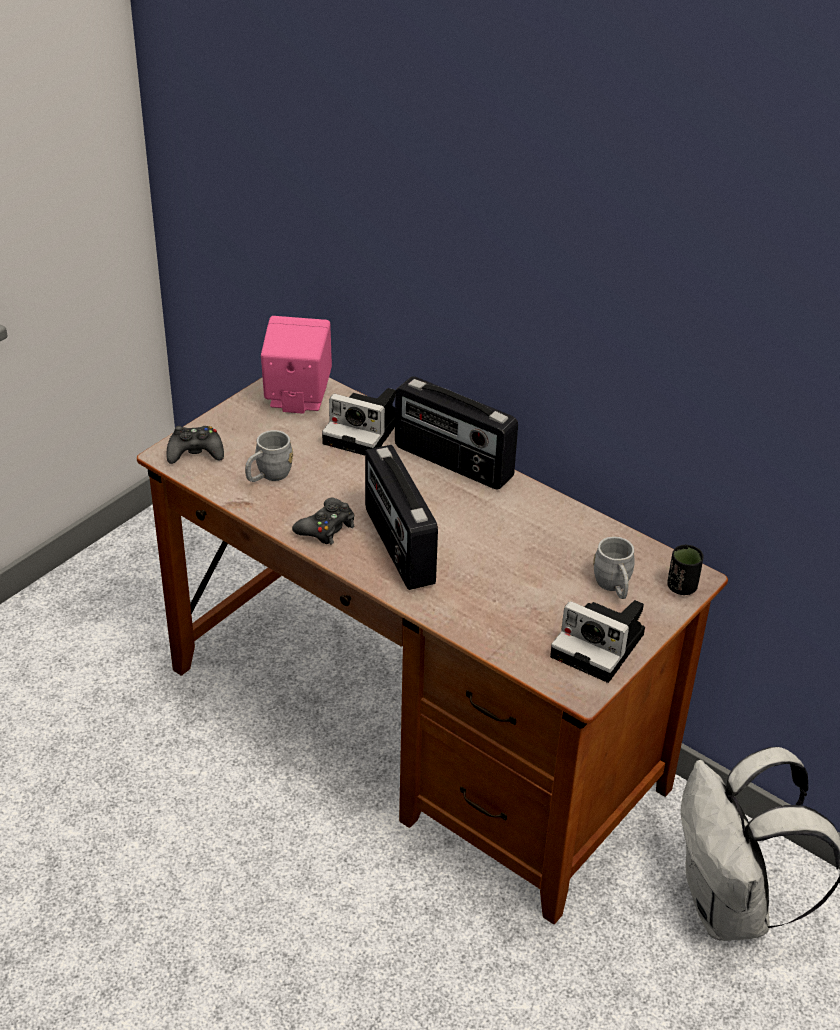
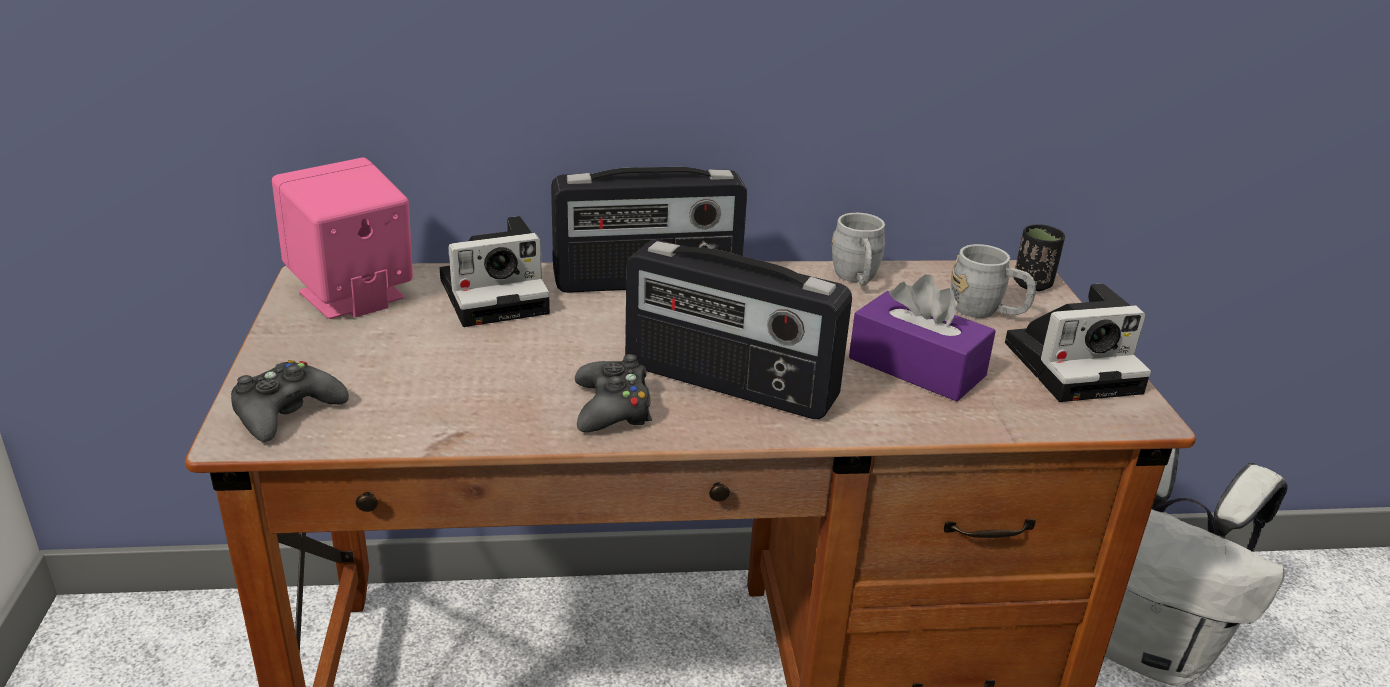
camera: 45 degrees left, 10 degrees down
(268, 476) = (443, 390): grey mug -> grey mug (856, 279)
(509, 594) = (916, 367): none -> purple tissue box

